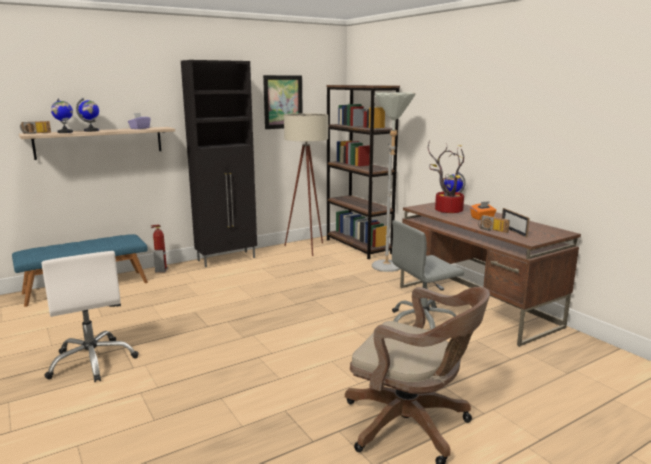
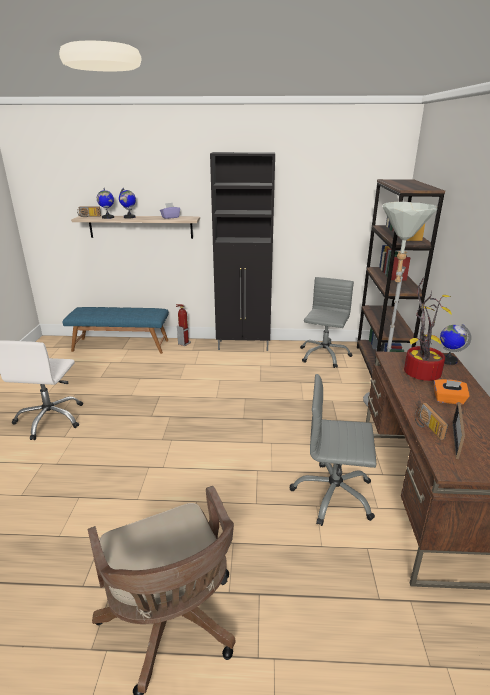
camera: 35 degrees right, 10 degrees up
(283, 102) = (325, 196): picture -> none
(307, 250) = (323, 355): beige floor lamp -> grey office chair

